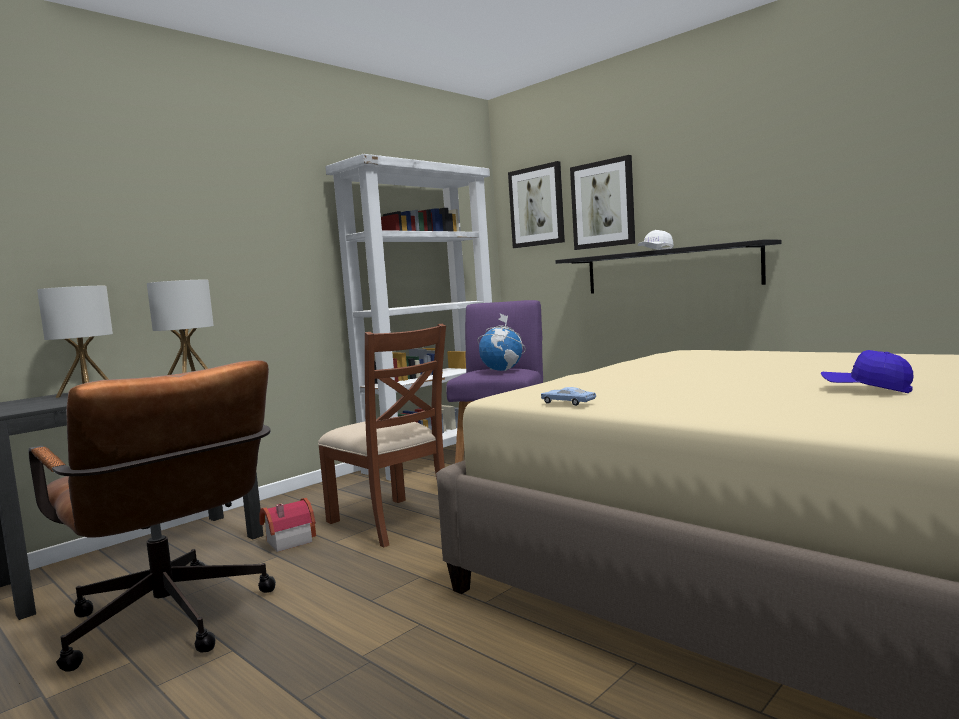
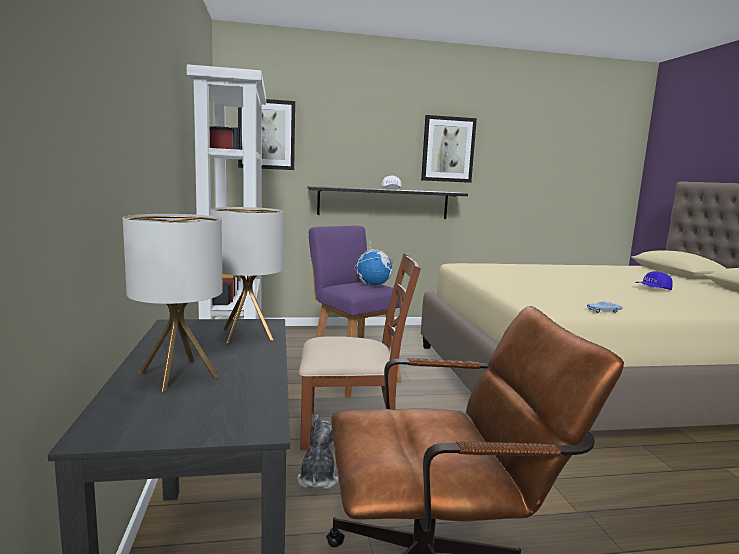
camera: 55 degrees left, 5 degrees up
(287, 541) = (317, 478): toy house -> plush toy
(603, 204) = (333, 146): picture -> picture (448, 149)

